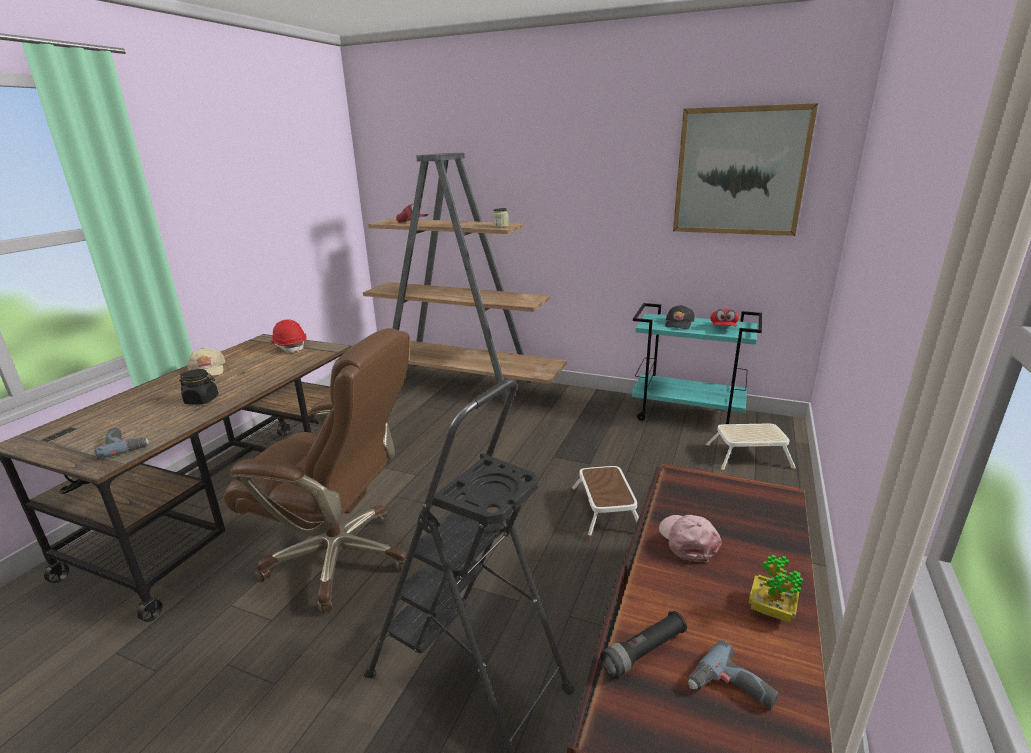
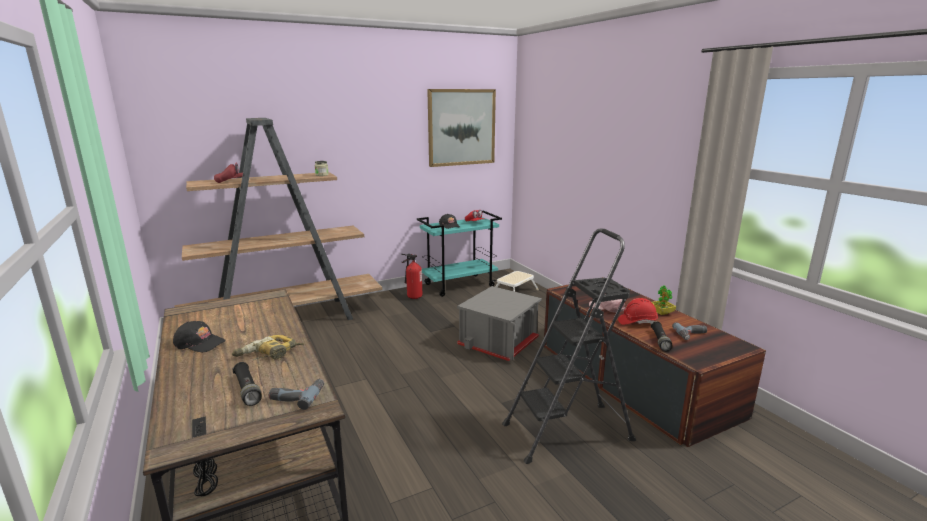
camera: 50 degrees left, 5 degrees down
(129, 422) = (247, 390): none -> black flashlight
(202, 400) = (268, 355): black jar -> power drill
(207, 370) = (199, 343): beige cap -> black cap
(290, 346) = (230, 306): red hard hat -> red hard hat (637, 322)
(342, 561) = (414, 439): brown office chair -> none
(605, 511) = (499, 341): brown step ladder -> grey storage box
(606, 407) = (412, 297): none -> fire extinguisher

